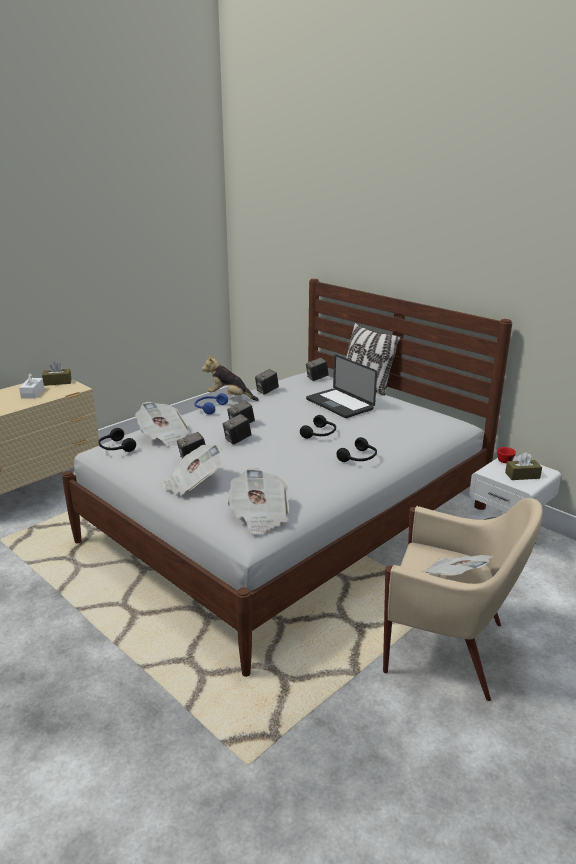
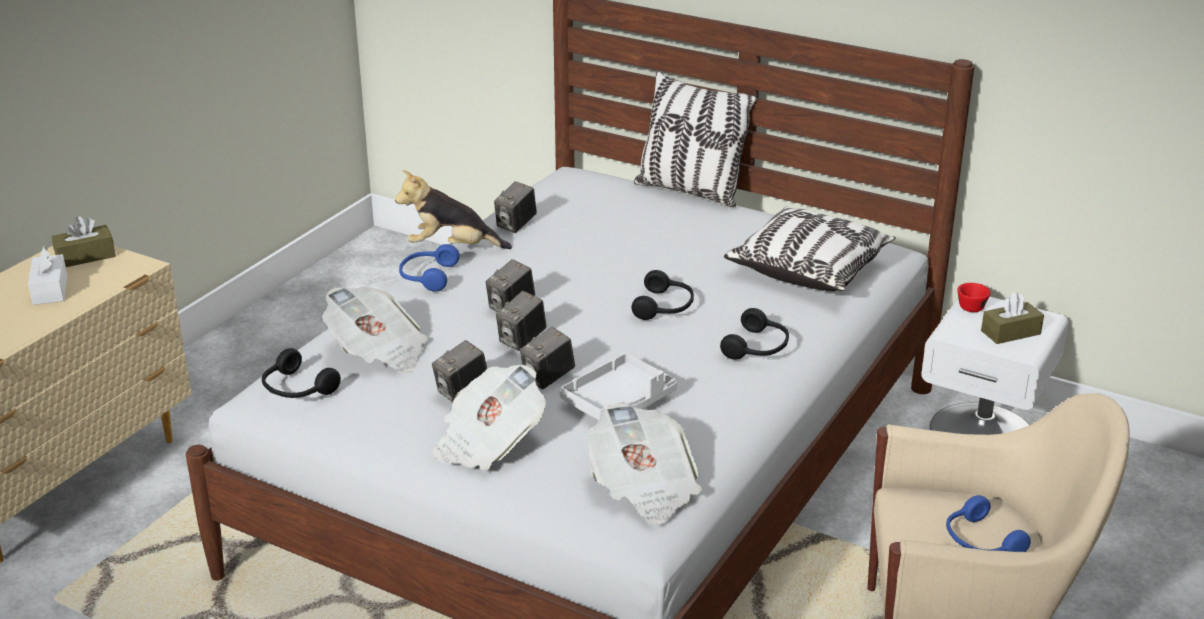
camera: 15 degrees left, 5 degrees up
(270, 473) = (619, 401): none -> grey tray
(317, 378) = (594, 184): camera -> camera (548, 378)
(339, 404) = (667, 238): laptop -> none
(408, 426) = (809, 268): none -> pillow
(454, 578) = (979, 542): newspaper -> blue headphones

